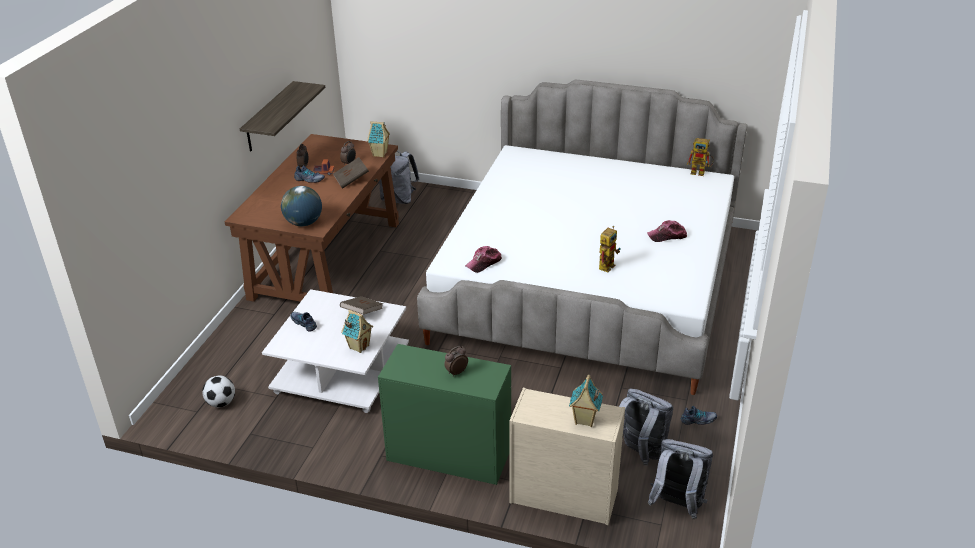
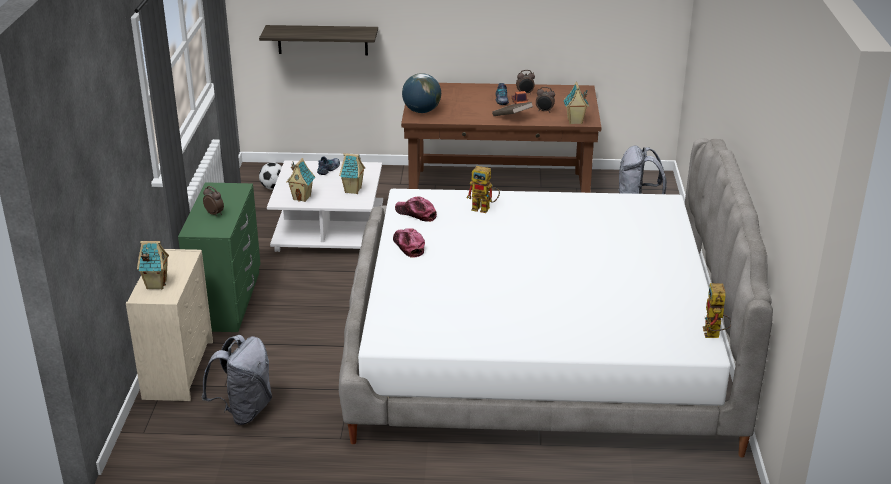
camera: 75 degrees right, 5 degrees down
(269, 117) = (520, 31): shelf -> shelf (322, 40)
(362, 312) = (353, 190): brown book -> toy house
(607, 264) = (443, 283): toy robot -> toy robot (485, 209)
(667, 236) = (527, 318): cap -> cap (408, 246)
(676, 505) = (170, 441): grey backpack -> none
(698, 420) = (306, 449): shoe -> none

